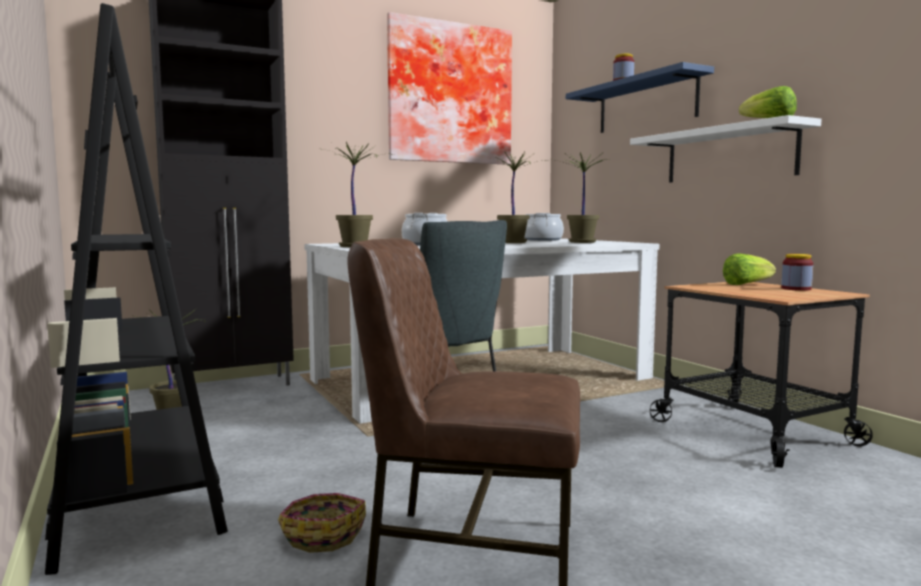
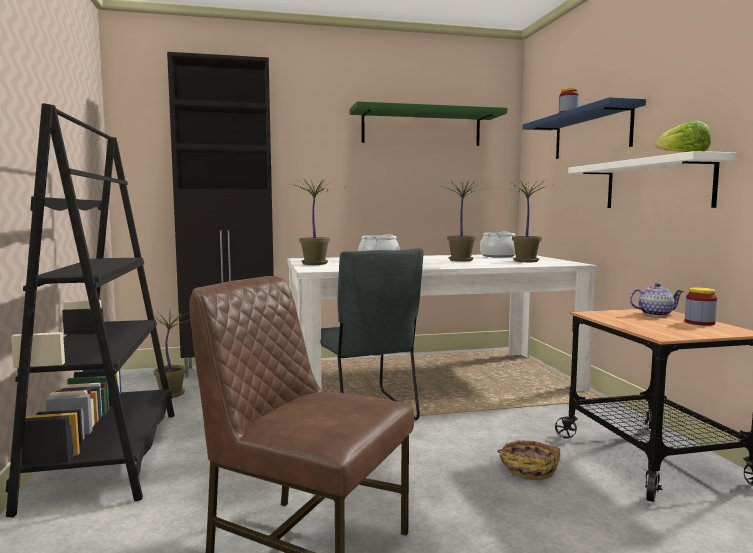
camera: 15 degrees right, 0 degrees up
(323, 534) = (207, 512): basket -> basket (528, 468)
(449, 94) = (421, 128): picture -> green shelf
(746, 284) = (655, 314): lettuce -> teapot

